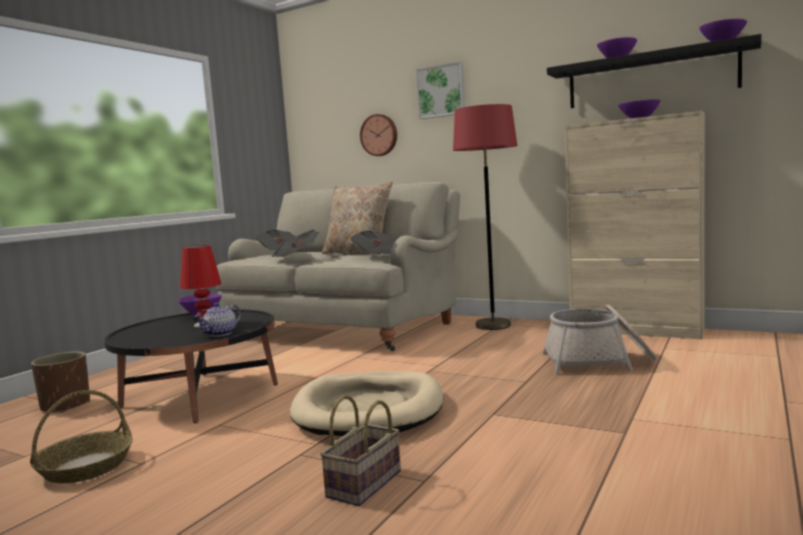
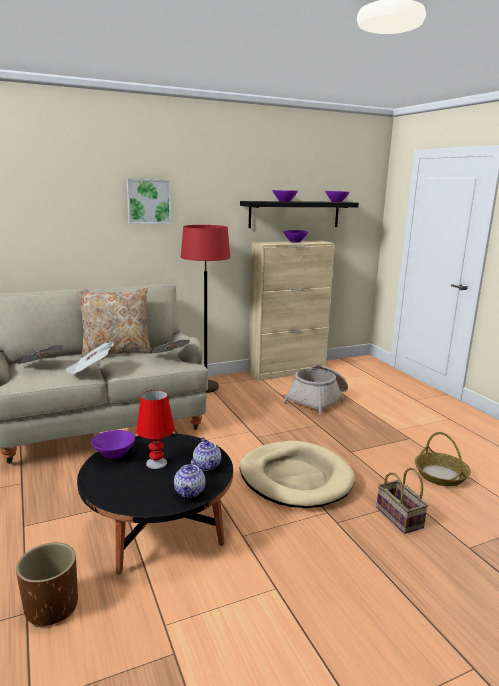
camera: 55 degrees left, 10 degrees up
(86, 467) = (249, 617): basket -> basket (440, 475)
(161, 341) = (190, 492): none -> teapot
(379, 135) = (82, 234): wall clock -> none

